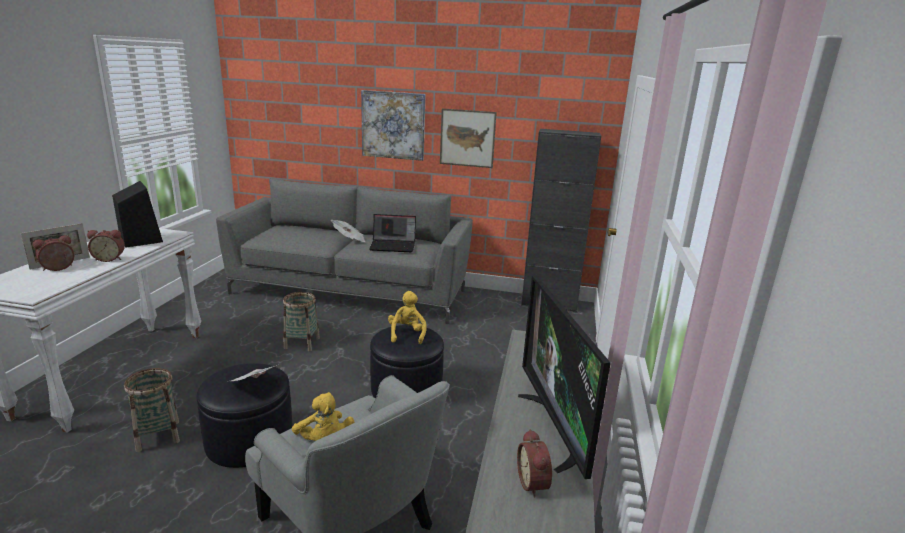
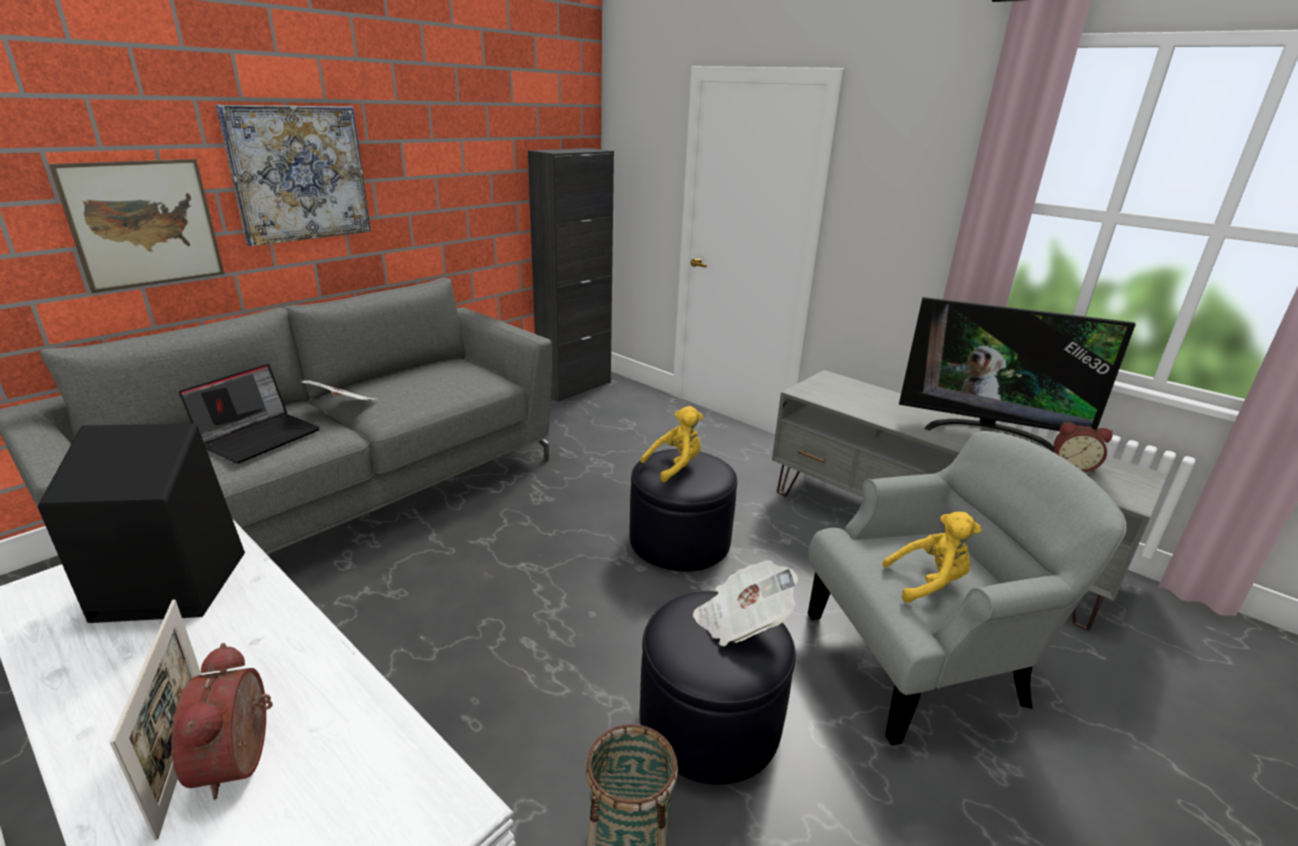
camera: 60 degrees left, 5 degrees up
(109, 259) = (272, 649): alarm clock -> none
(302, 343) = (463, 599): basket -> none
(393, 246) = (429, 384): laptop -> laptop (260, 436)
(407, 334) = (675, 466): yellow plush toy -> yellow plush toy turned 120 degrees clockwise
(467, 138) = (431, 180): picture -> picture (144, 224)

